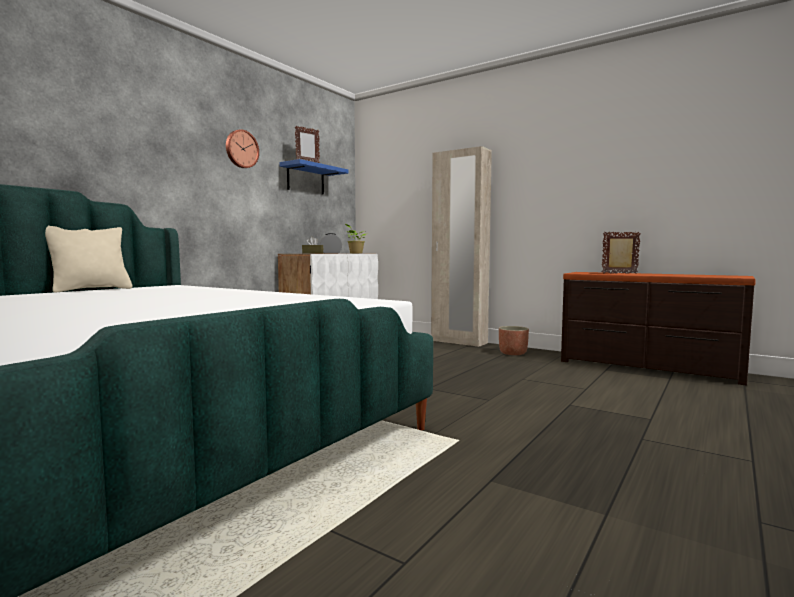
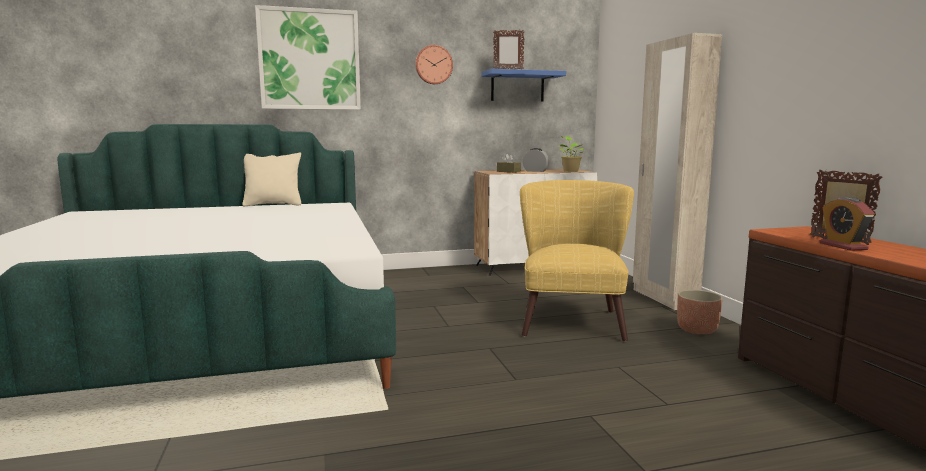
camera: 40 degrees right, 5 degrees up
(118, 122) = (309, 59): none -> picture
(435, 362) = (571, 319): none -> yellow armchair
(631, 274) = (842, 246): none -> alarm clock

